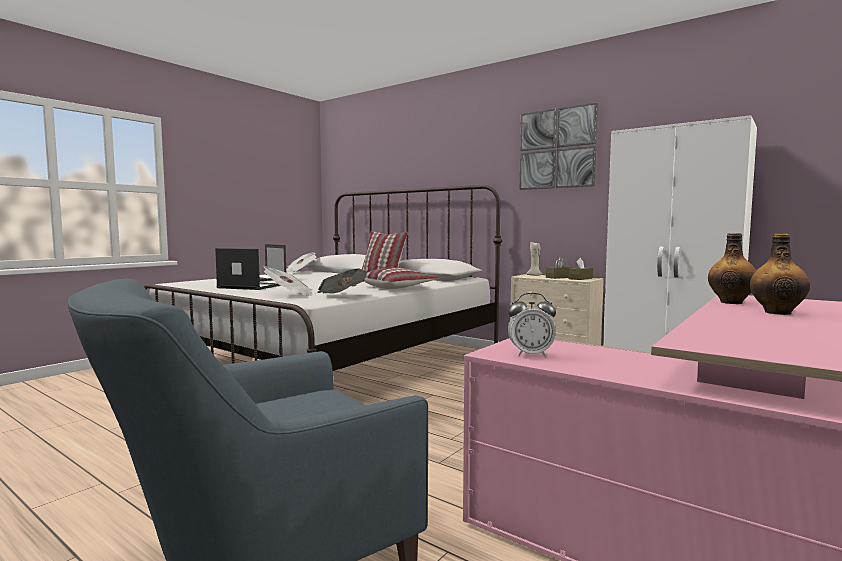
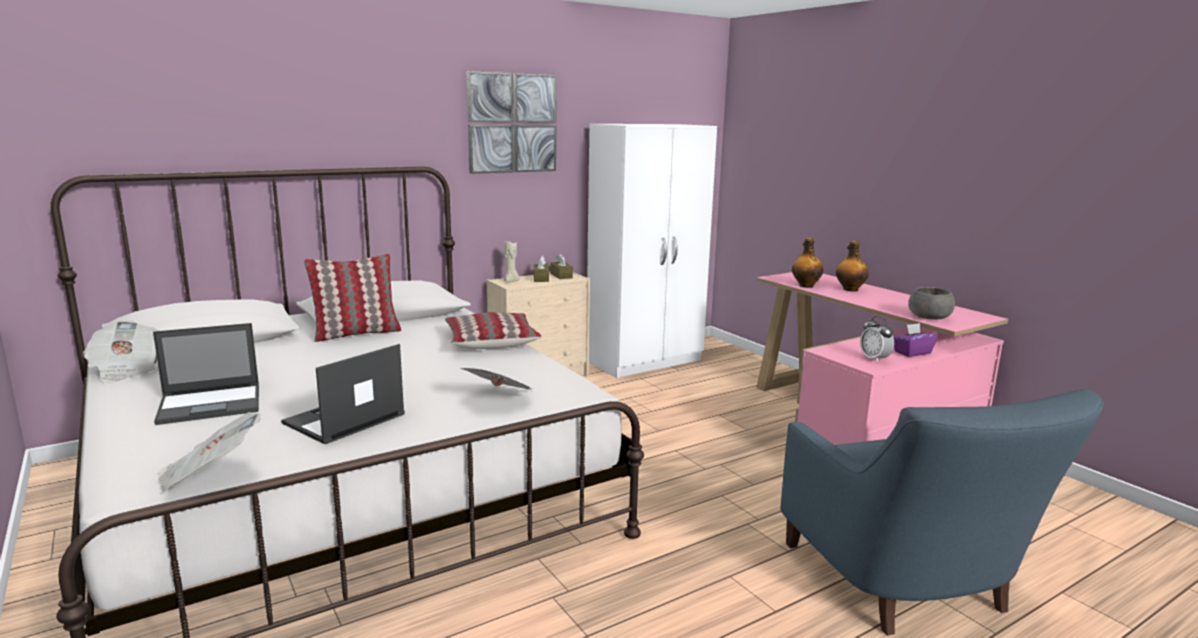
camera: 70 degrees left, 10 degrees up
(342, 296) = (544, 374): newspaper -> newspaper (210, 474)
(530, 354) = (874, 359): alarm clock -> alarm clock turned 135 degrees clockwise
(602, 369) = (912, 352): none -> purple tissue box
(710, 336) = (928, 317): none -> grey bowl

